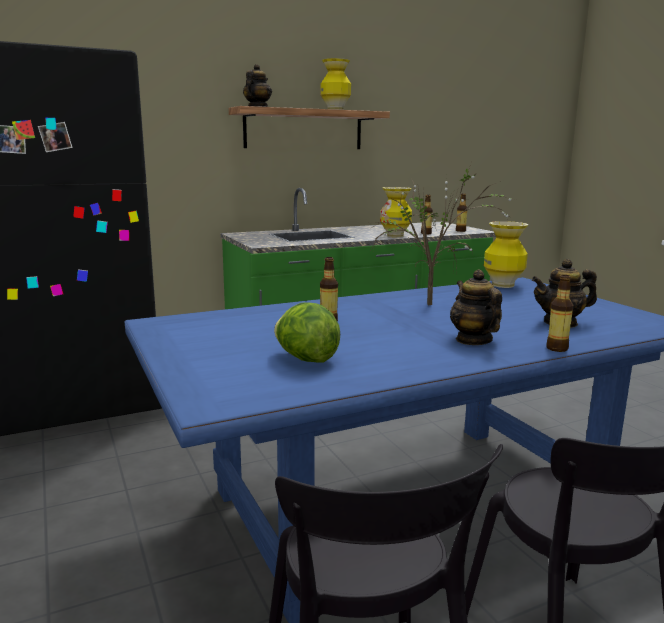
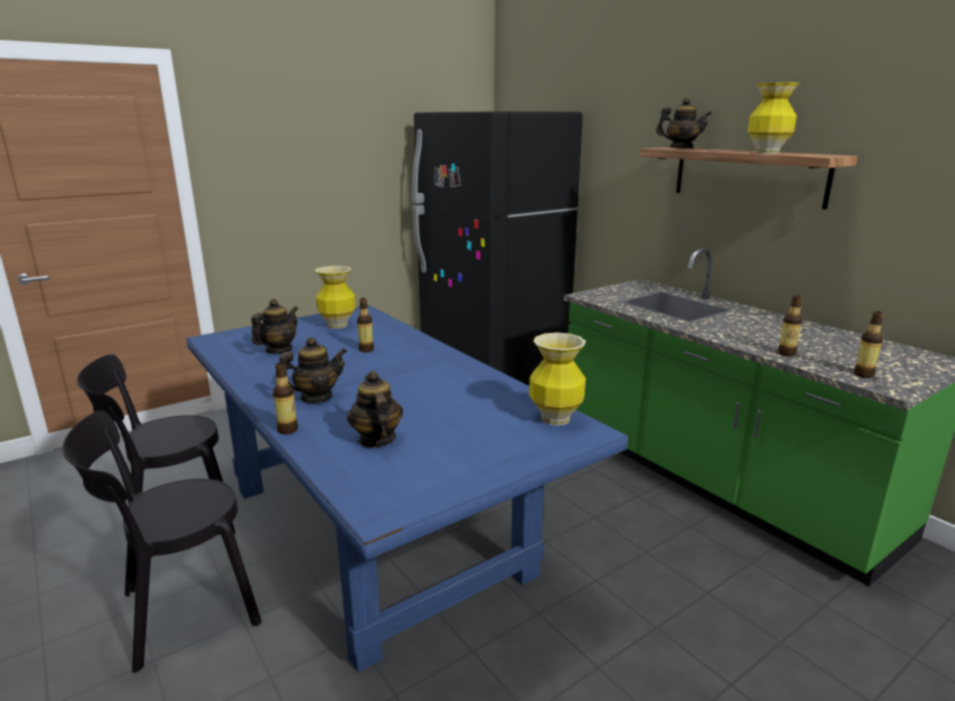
camera: 80 degrees right, 5 degrees up
(306, 359) = (278, 350): lettuce -> teapot
(395, 236) = (729, 339): vase -> vase (337, 325)
(434, 305) = (434, 383): potted plant -> none

